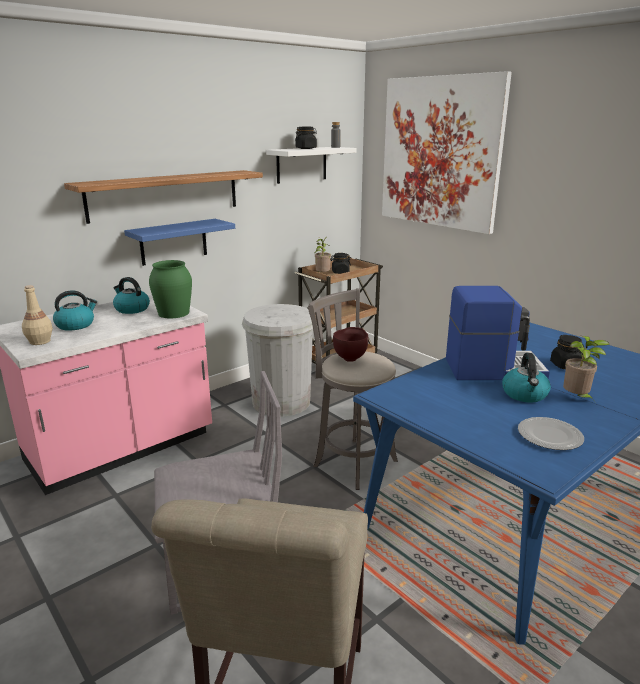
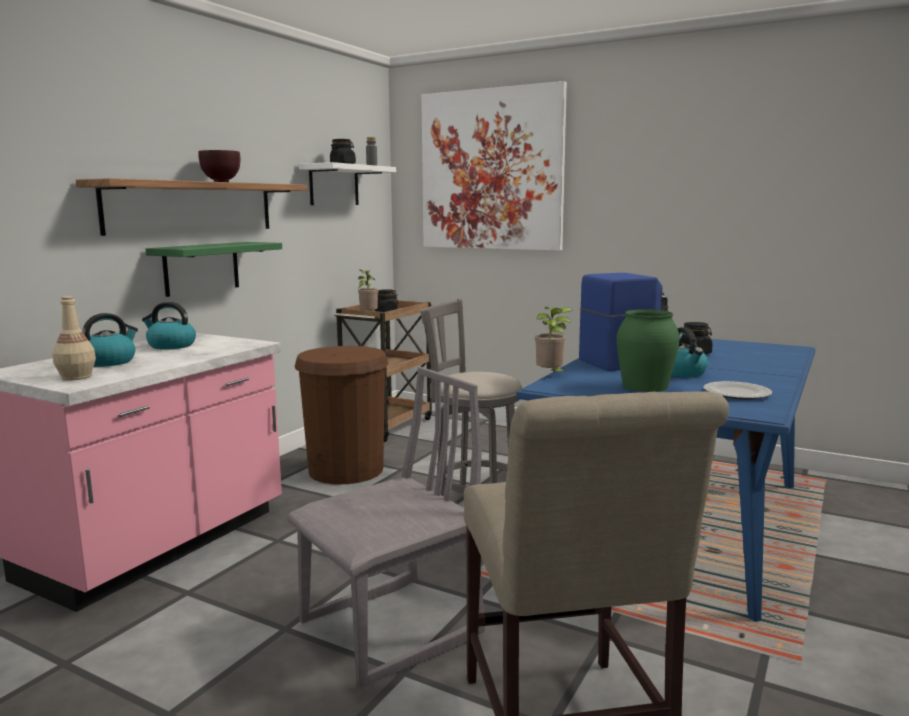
camera: 20 degrees left, 10 degrees down
(173, 242) = (201, 268): blue shelf -> green shelf
(173, 313) = (234, 344): green vase -> green vase (644, 386)
(281, 402) = (346, 470): white trash can -> brown trash can
(350, 358) = (467, 376): brown bowl -> brown bowl (222, 182)
(576, 399) = (730, 371): potted plant -> potted plant (551, 375)

